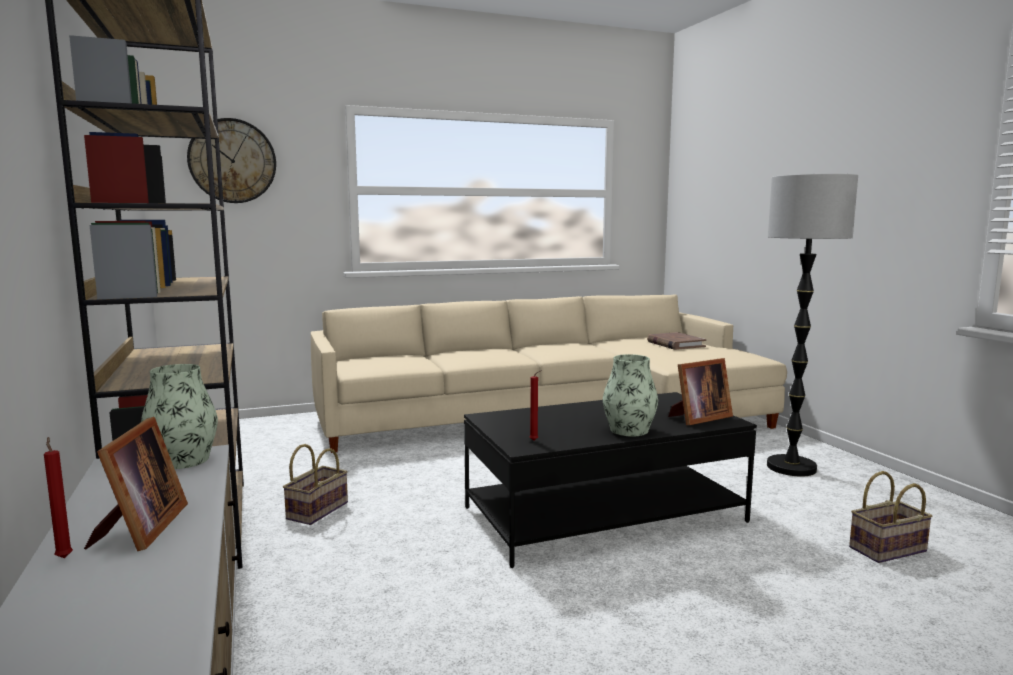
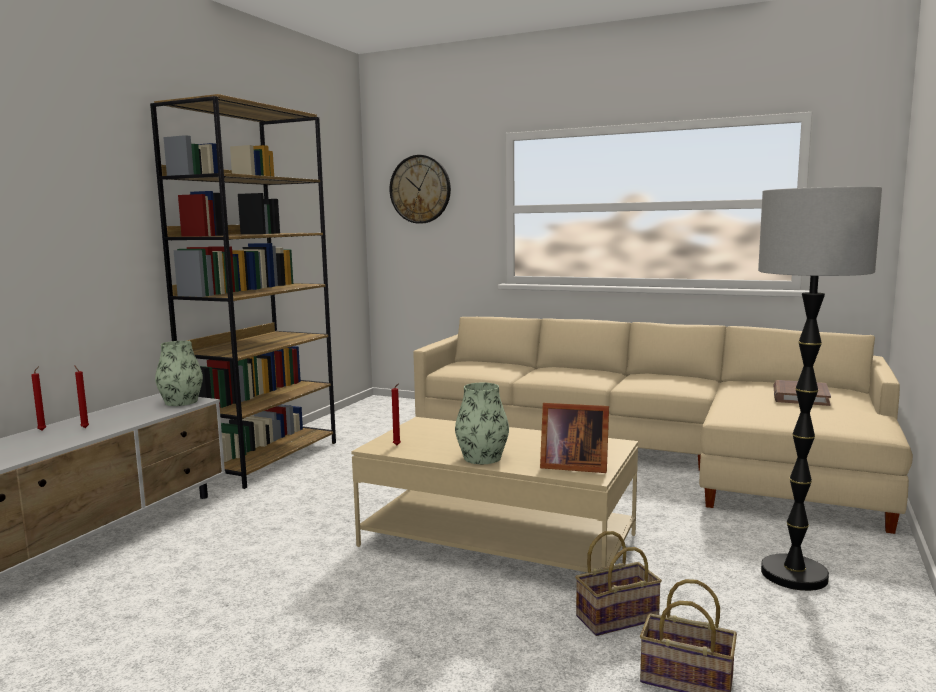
camera: 45 degrees right, 0 degrees up
(139, 529) = (84, 427): picture frame -> red candle
(317, 510) = (338, 470): basket -> basket (618, 617)
(604, 514) = (498, 540): black coffee table -> beige coffee table

